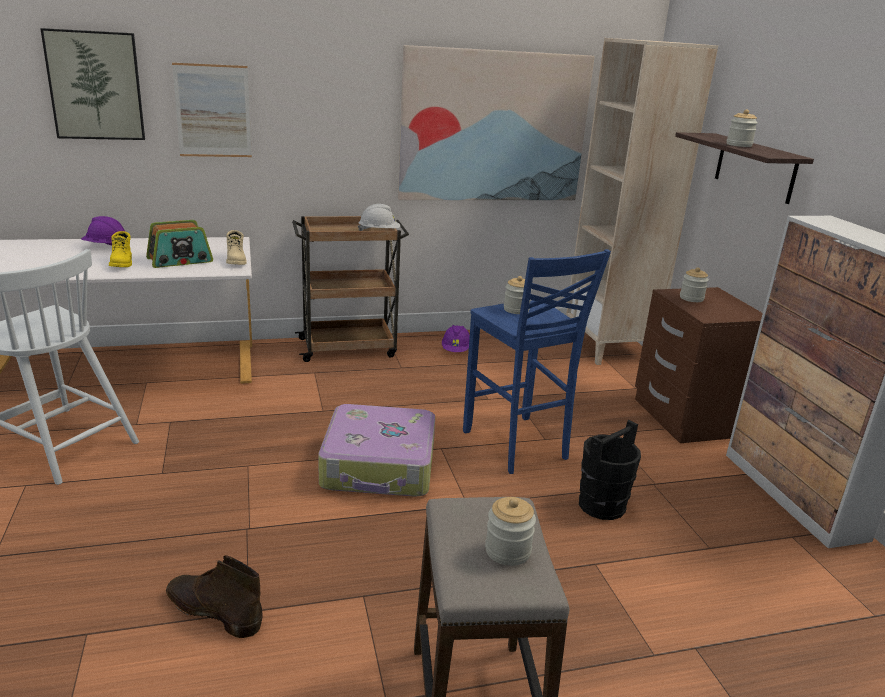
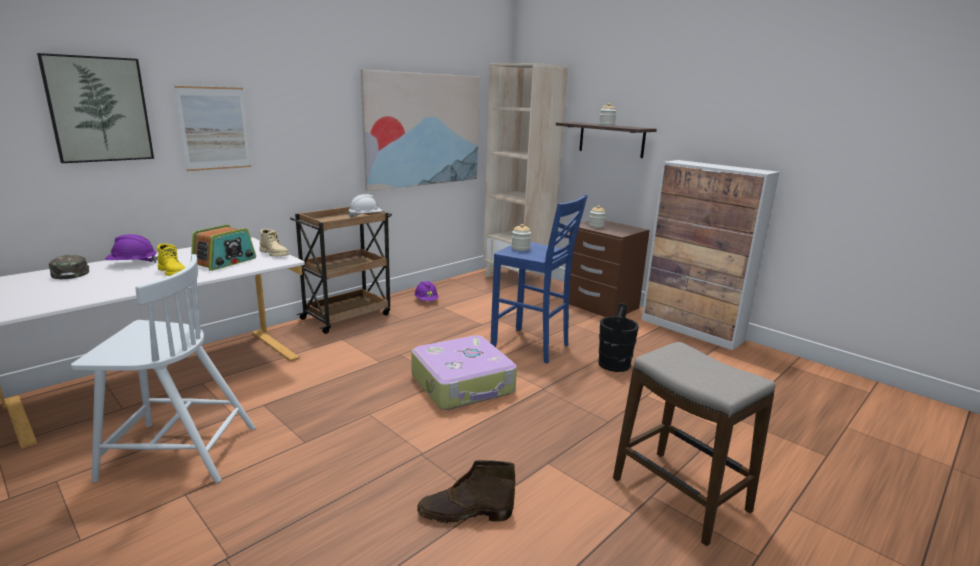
camera: 30 degrees left, 5 degrees down
(51, 246) = (70, 272): none -> green cap
(507, 551) = (713, 368): jar -> none

